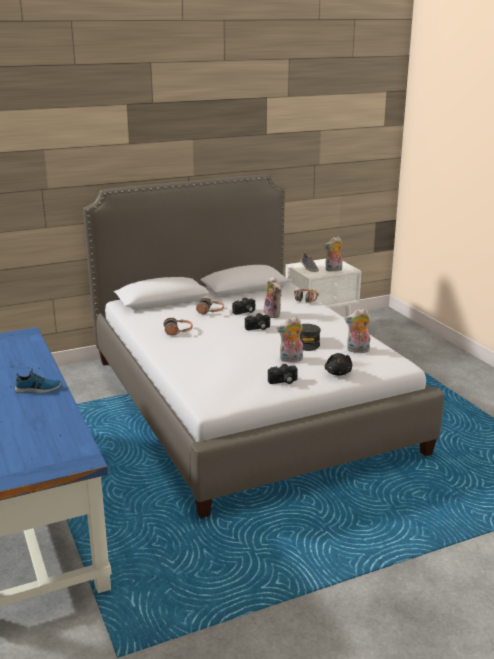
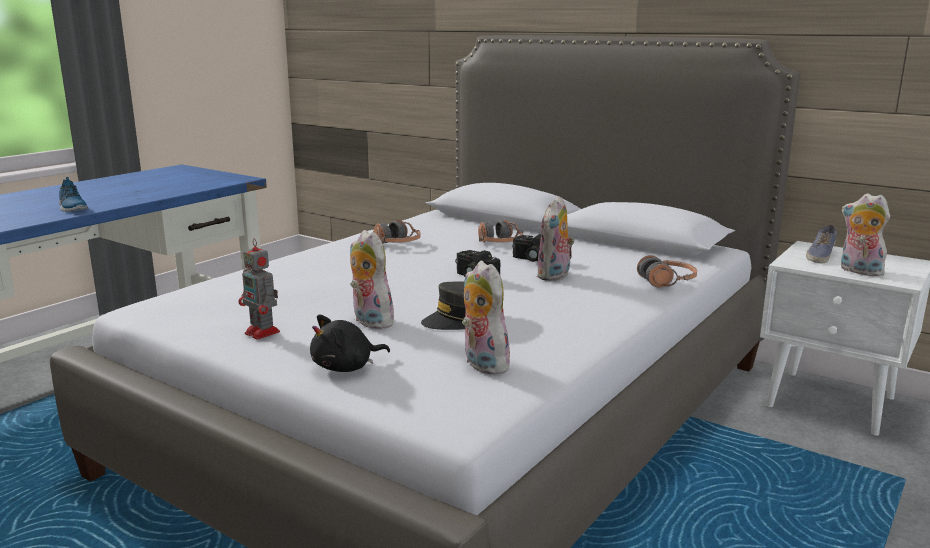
camera: 60 degrees right, 5 degrees down
(283, 382) = (263, 333): camera -> toy robot

